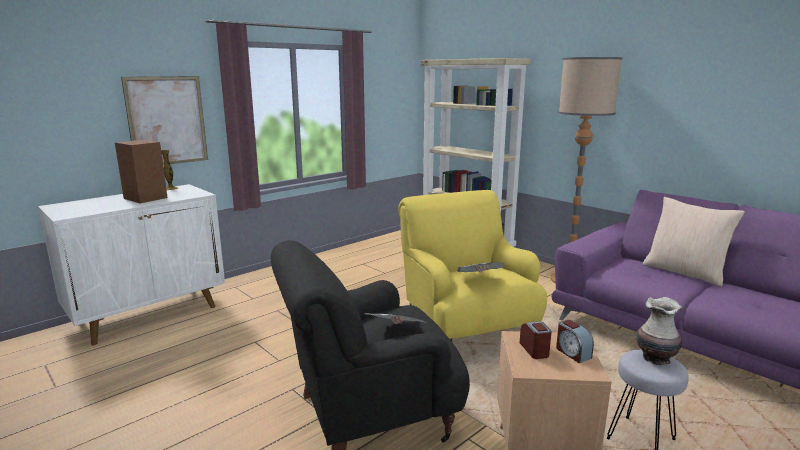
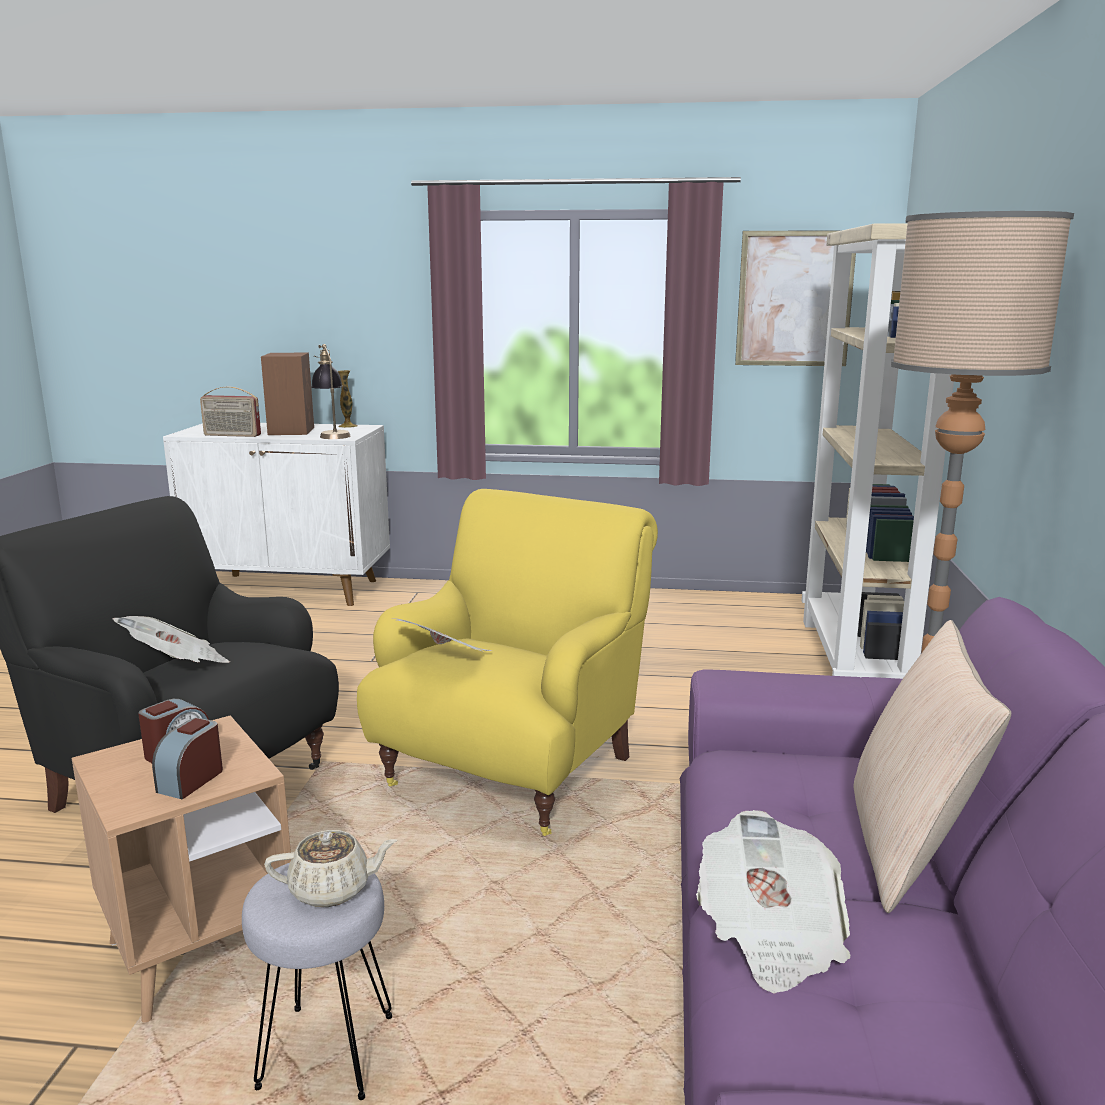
camera: 50 degrees right, 0 degrees up
(113, 209) = (232, 435): none -> radio
(167, 121) = (362, 330): picture -> picture (794, 299)
(184, 194) = (332, 434): none -> table lamp
(656, 359) = (332, 889): vase -> beige teapot
(726, 303) = (770, 935): none -> newspaper

